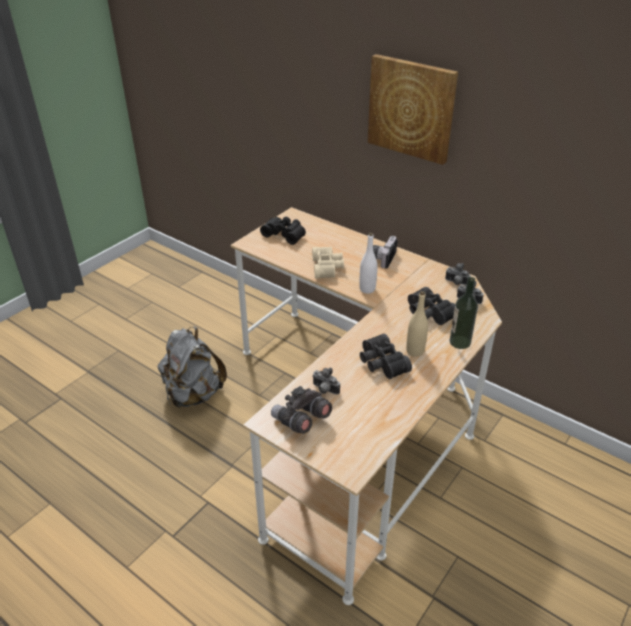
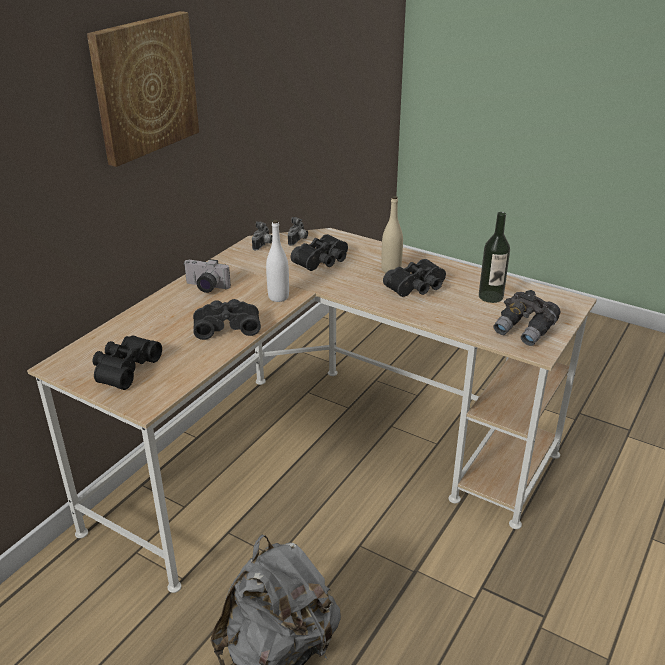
camera: 95 degrees left, 5 degrees down
(324, 390) = (473, 319): camera -> none
(328, 267) = (227, 326): beige binoculars -> black binoculars
(460, 342) = (370, 248): bottle -> bottle (490, 296)

